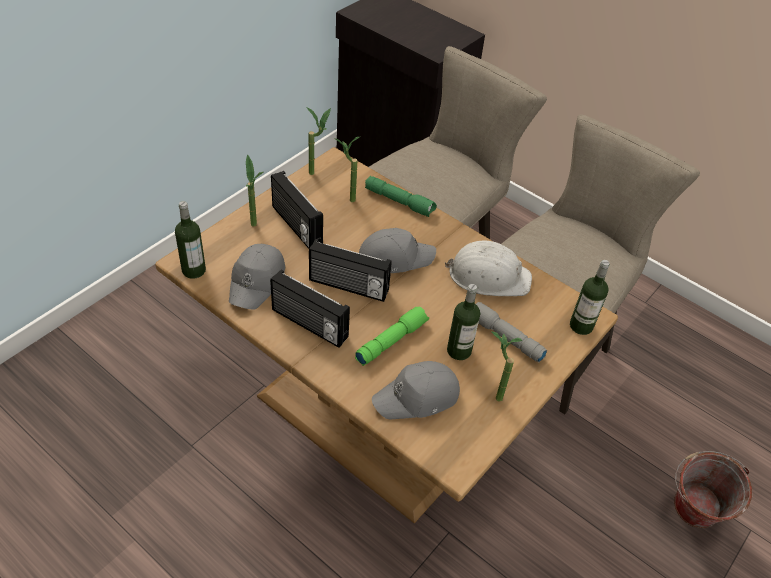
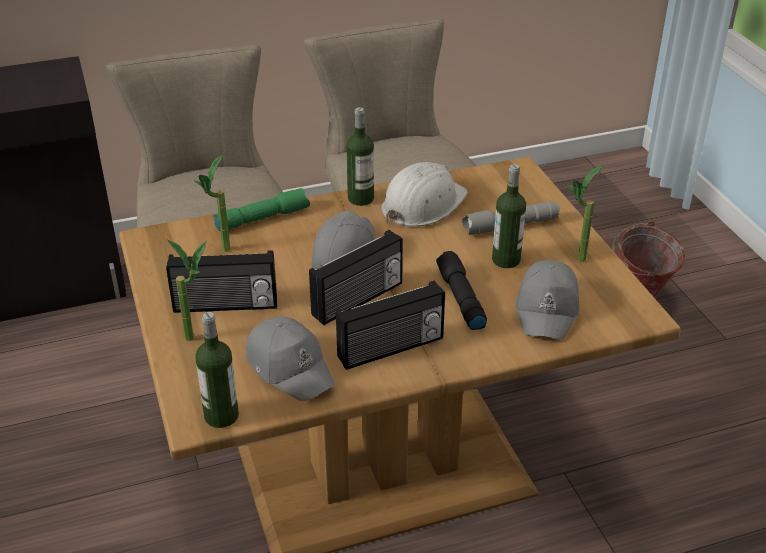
camera: 55 degrees left, 10 degrees down
(317, 173) = (152, 258): potted plant -> none
(391, 340) = (459, 298): green flashlight -> black flashlight
(581, 326) = (528, 179): bottle -> bottle (360, 198)

